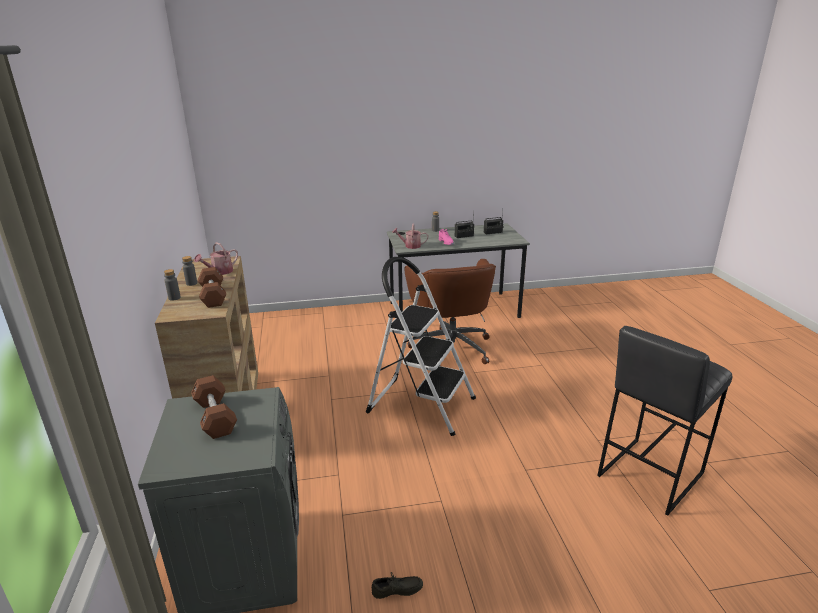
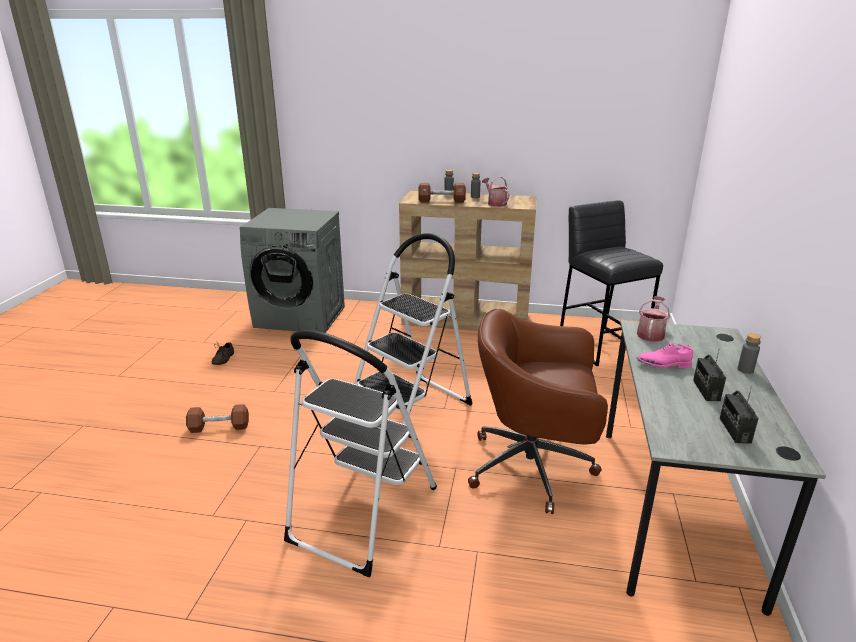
camera: 110 degrees right, 0 degrees up
(215, 417) = (303, 218): brown dumbbell -> brown dumbbell (219, 427)
(547, 395) = (360, 515): none -> step ladder
(649, 475) = (161, 532): grey stool -> grey stool (600, 345)

